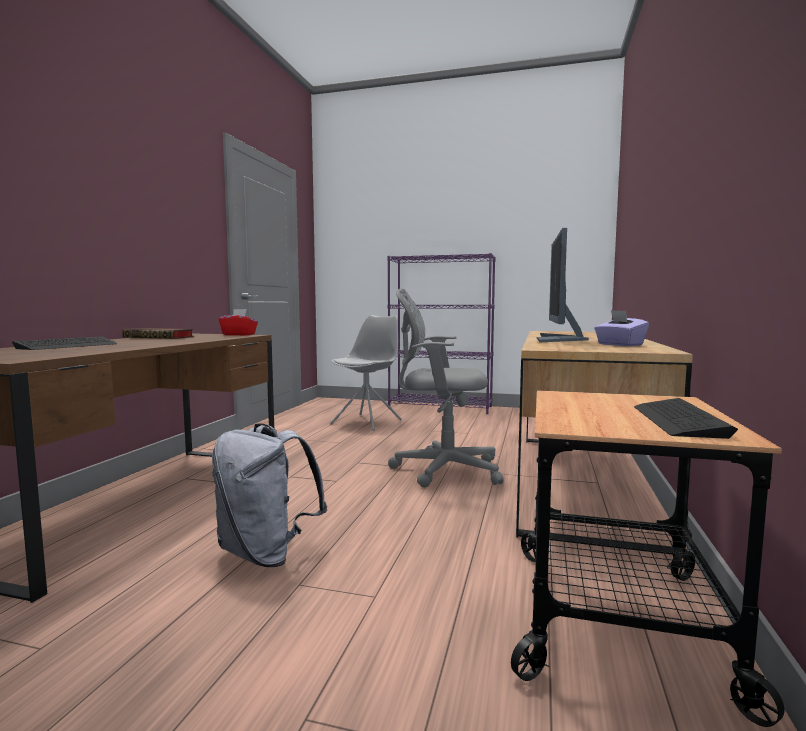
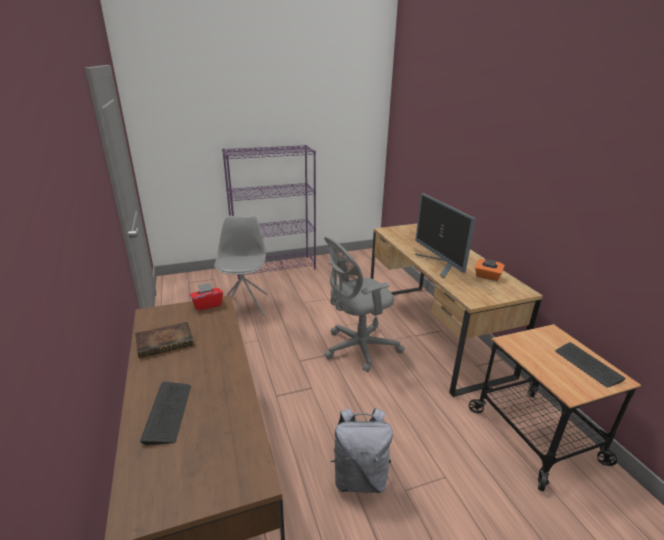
camera: 35 degrees left, 20 degrees up
(619, 345) = (487, 276): purple tissue box -> orange tissue box

